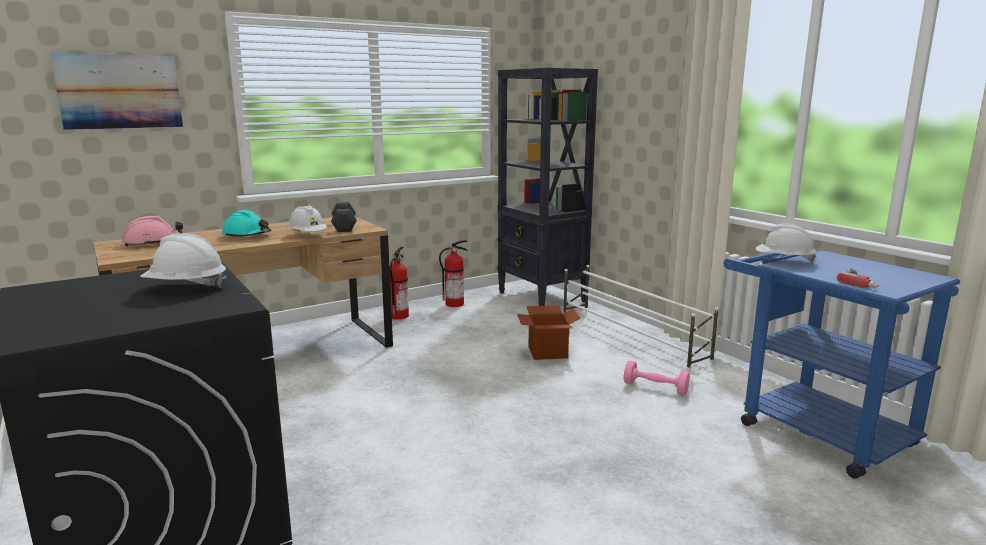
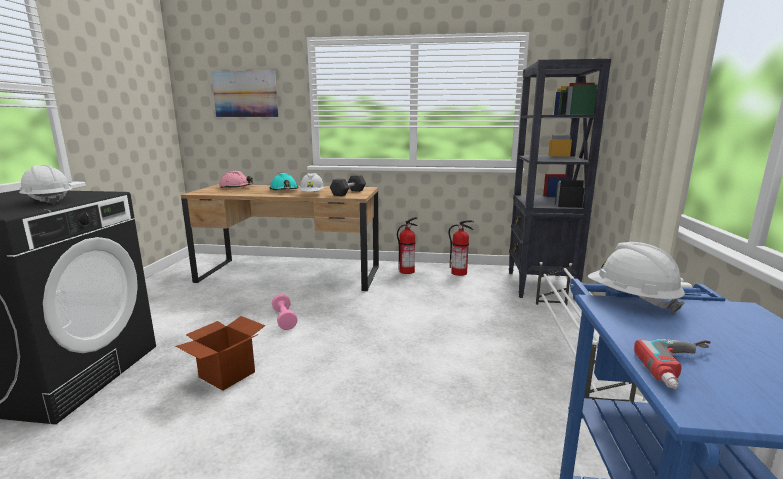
camera: 40 degrees right, 0 degrees up
(547, 352) = (467, 333): cardboard box -> cardboard box (227, 374)
(655, 388) = (514, 408): pink dumbbell -> pink dumbbell (284, 319)

